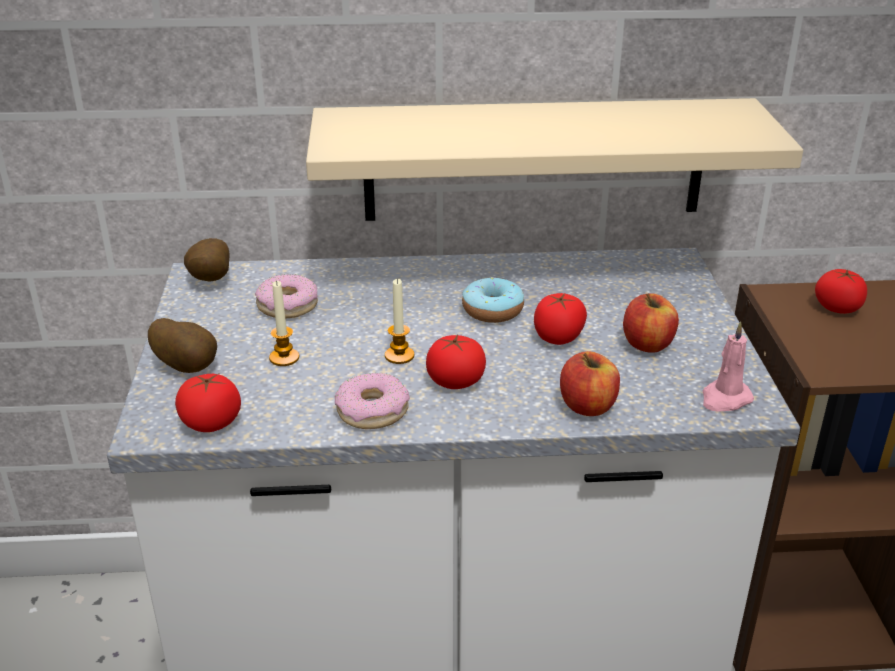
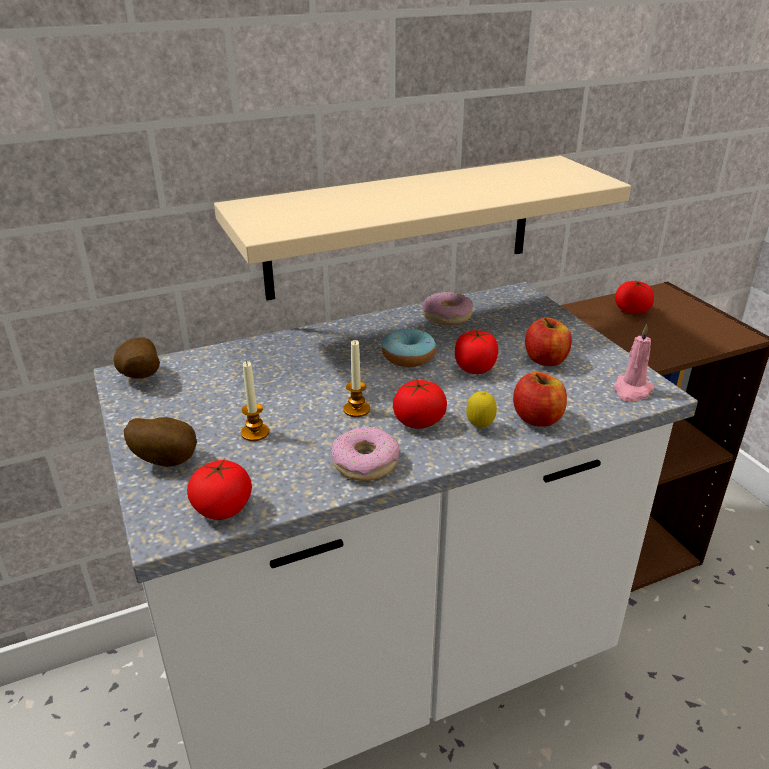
camera: 20 degrees left, 0 degrees up
(287, 305) = (228, 386): donut -> donut (447, 316)
(516, 401) = (480, 427): none -> lemon

